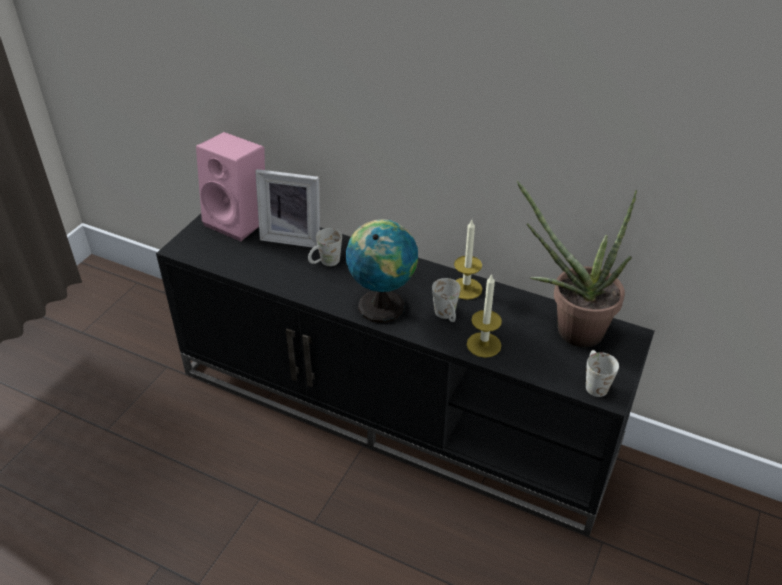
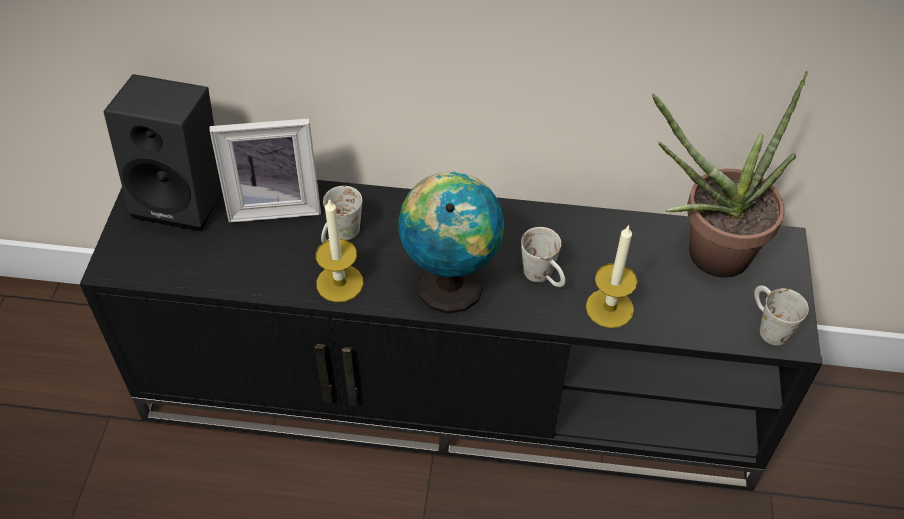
camera: 20 degrees left, 10 degrees up
(240, 221) = (184, 197): pink speaker -> black speaker
(466, 288) = (549, 227): candle -> candle (339, 283)

